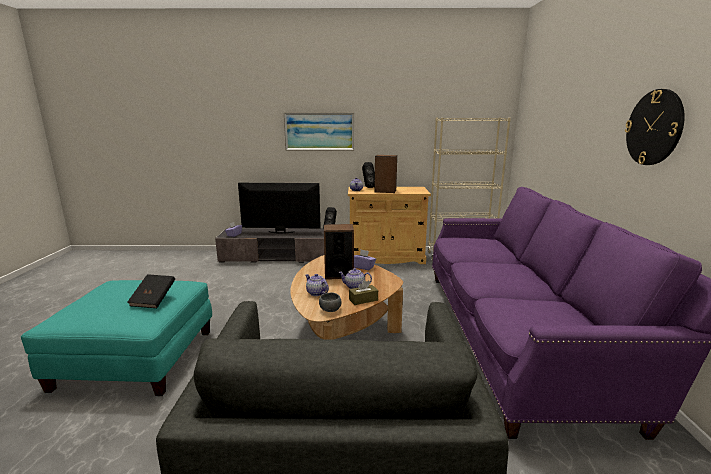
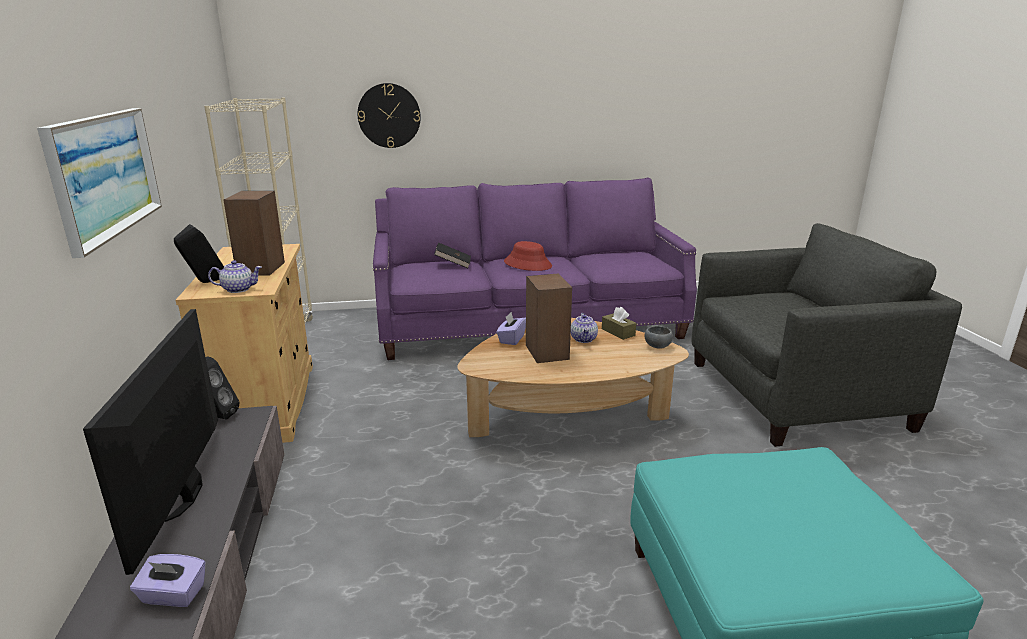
camera: 100 degrees left, 5 degrees up
(153, 300) = (762, 471): black book -> black book (453, 264)
(316, 293) = (618, 359): teapot -> none
(498, 269) = (528, 264): none -> red hat
(654, 127) = (548, 98): wall clock -> wall clock (389, 115)

